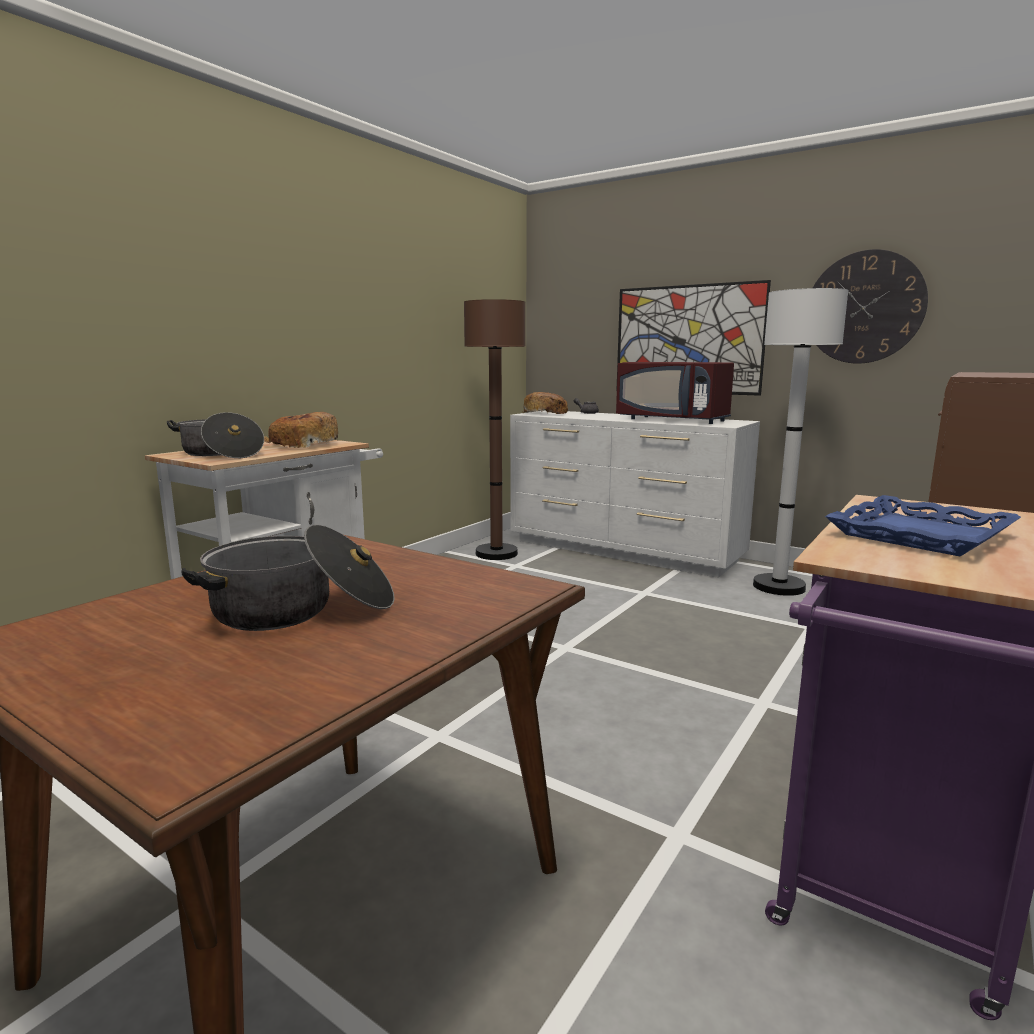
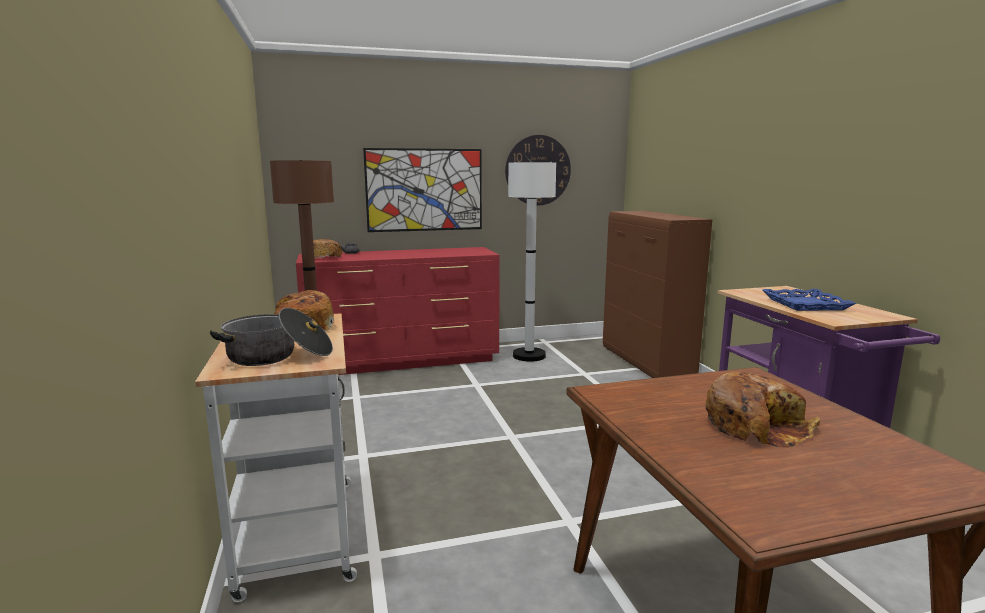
camera: 50 degrees left, 0 degrees up
(302, 610) = (756, 425): cooking pot -> bread
(624, 550) = (404, 360): white dresser -> red dresser
(673, 420) = (439, 253): red microwave -> none

